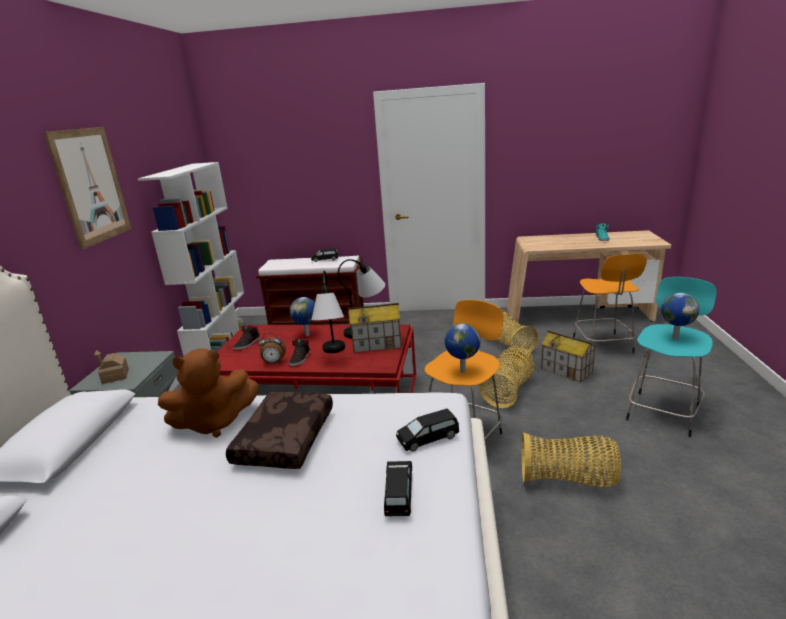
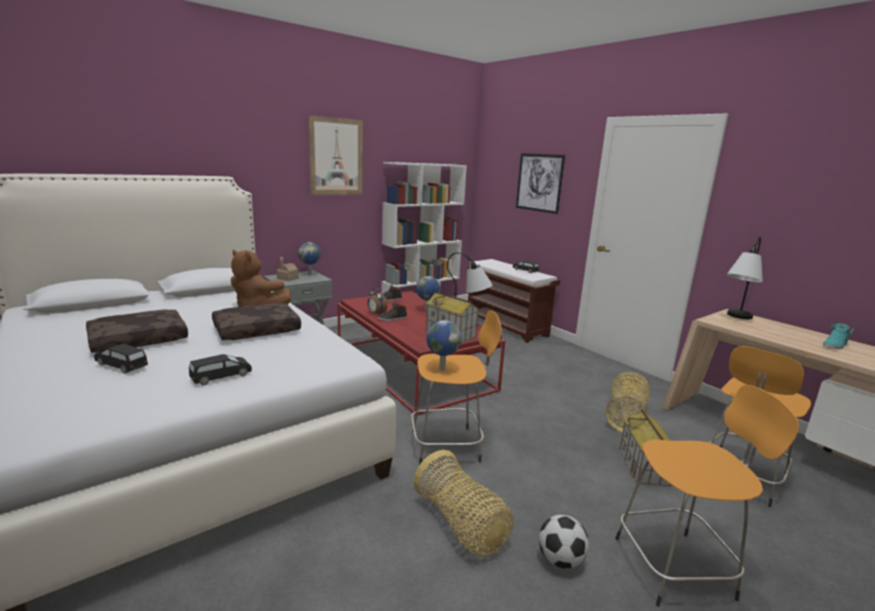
camera: 45 degrees right, 5 degrees down
(191, 545) = (139, 339): none -> brown pillow
(307, 166) = (539, 182): none -> picture
(333, 355) = (412, 326): table lamp -> table lamp (735, 318)
(428, 438) = (296, 369): black toy car -> black toy car (122, 365)
(509, 390) = (552, 443): basket -> none
(632, 452) = (560, 560): none -> football
(663, 412) = (677, 567): turquoise stool -> orange stool
(674, 338) = (703, 465): globe -> globe (310, 274)

